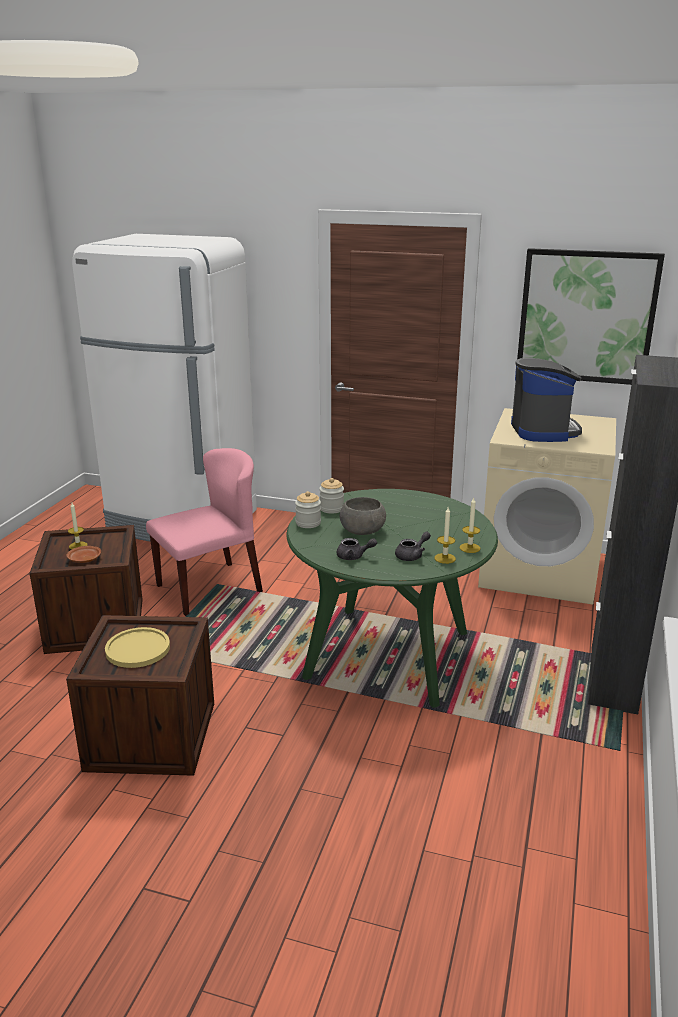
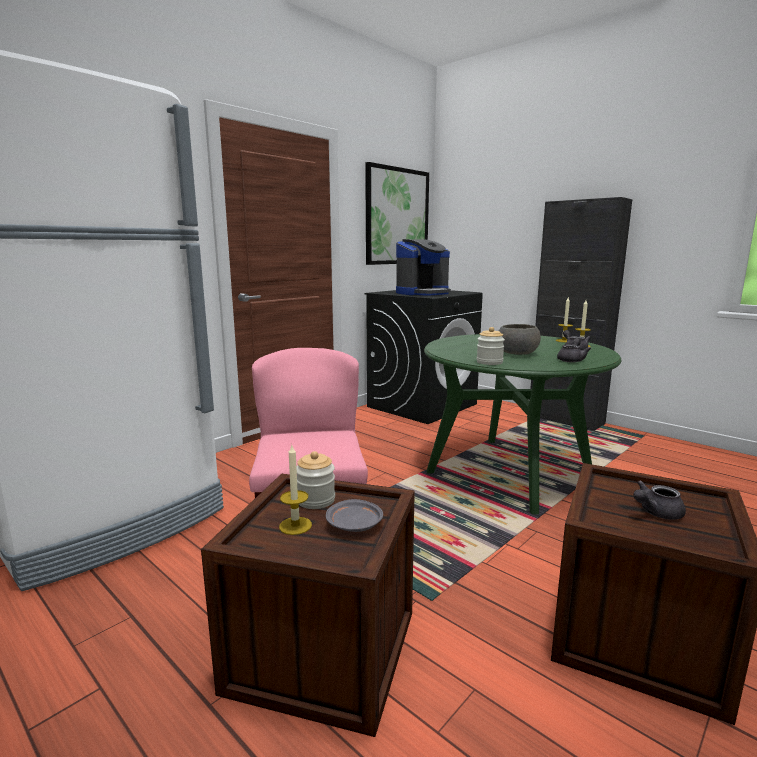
camera: 65 degrees left, 10 degrees down
(84, 559) = (354, 525): brown plate -> grey plate
(138, 649) = (656, 513): yellow plate -> grey teapot
(331, 508) = (461, 354): jar -> jar (316, 500)
(540, 571) = (422, 405): beige washing machine -> black washing machine
(543, 430) = (423, 293): coffee machine -> coffee machine turned 120 degrees clockwise

